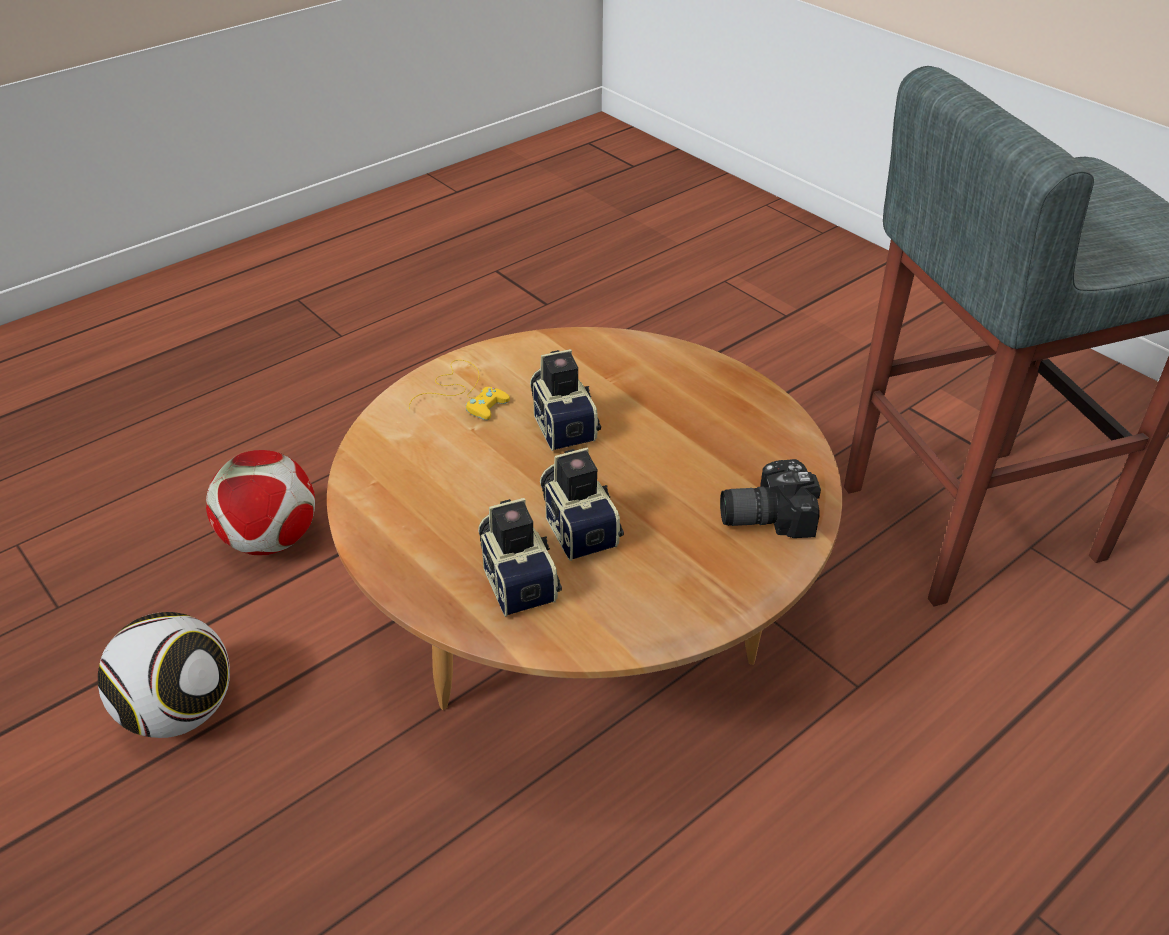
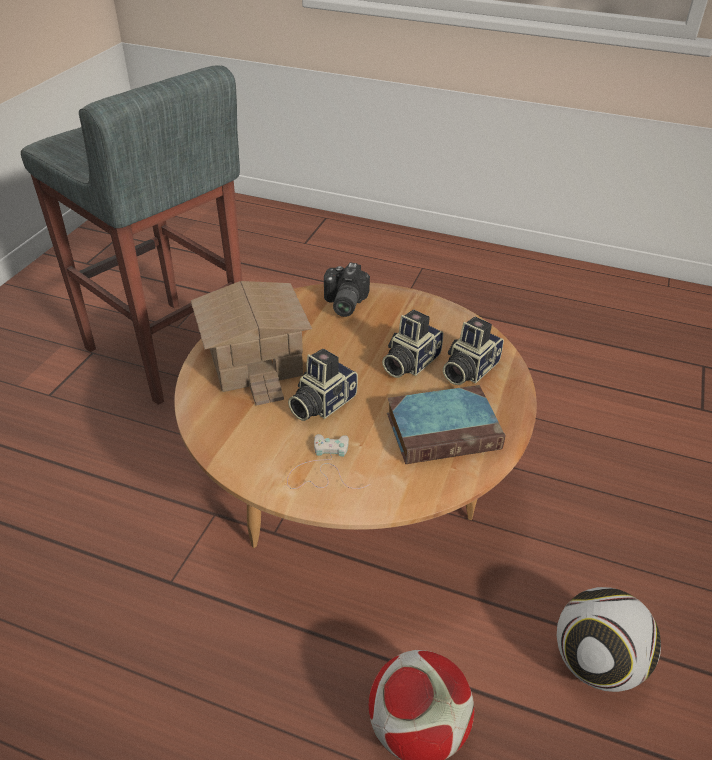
camera: 120 degrees left, 0 degrees up
(432, 502) = (445, 430): none -> book
(463, 393) = (323, 468): yellow game controller -> white game controller
(686, 396) = (251, 359): none -> toy house
(764, 515) = (342, 303): camera -> camera turned 45 degrees clockwise

